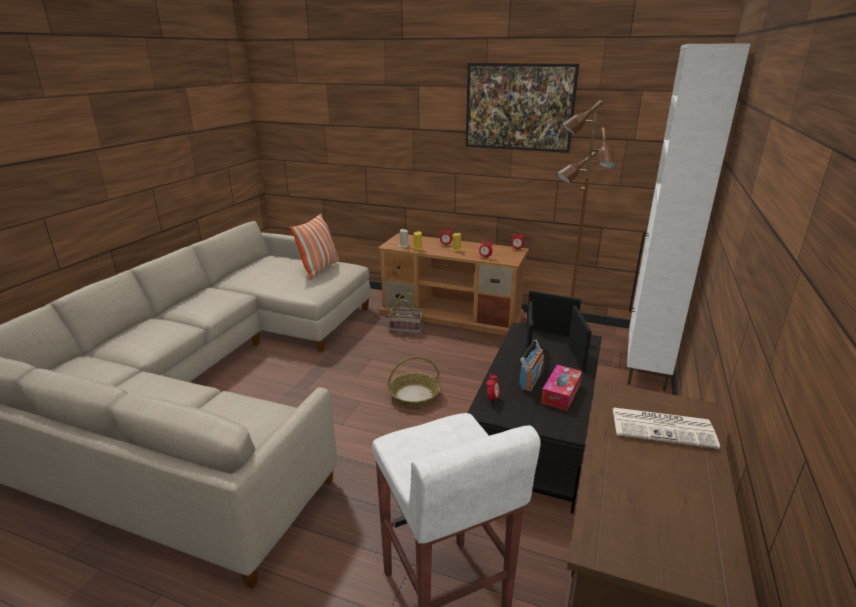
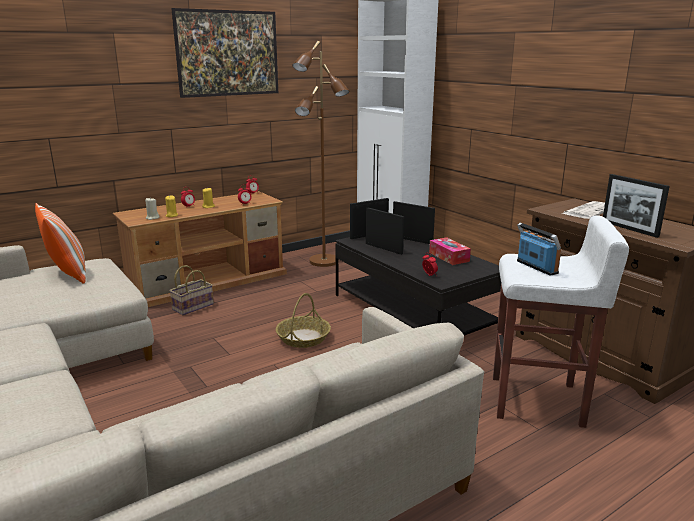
camera: 55 degrees left, 5 degrees down
(531, 381) = (423, 259): radio -> radio (536, 267)
(617, 481) = (629, 229): none -> picture frame

